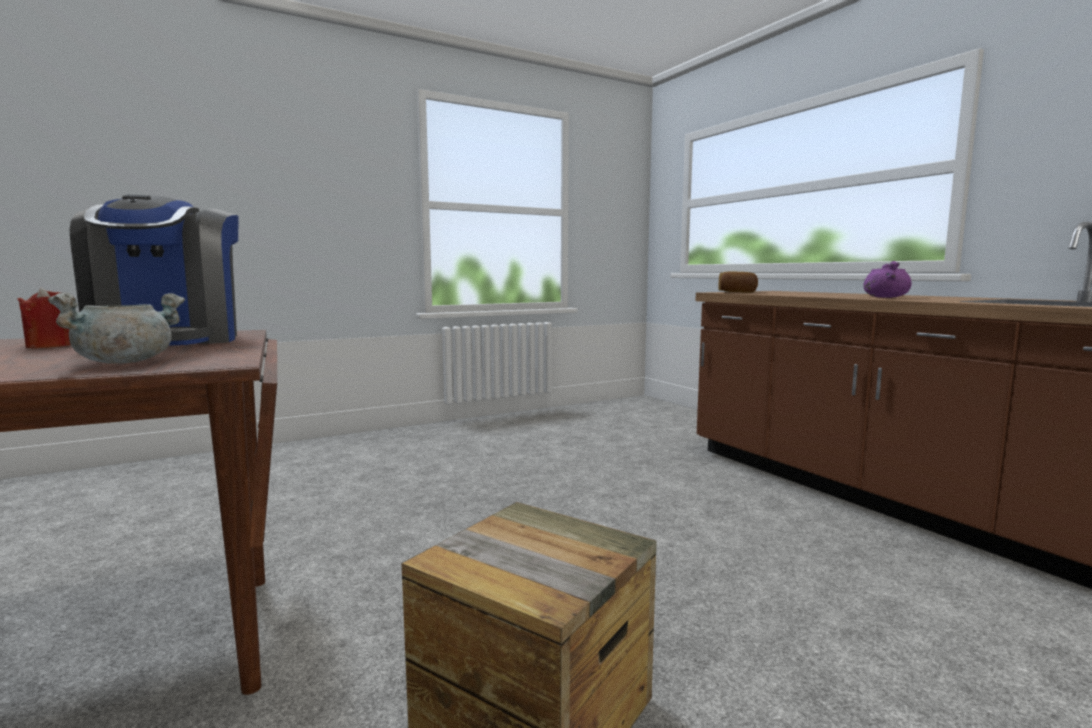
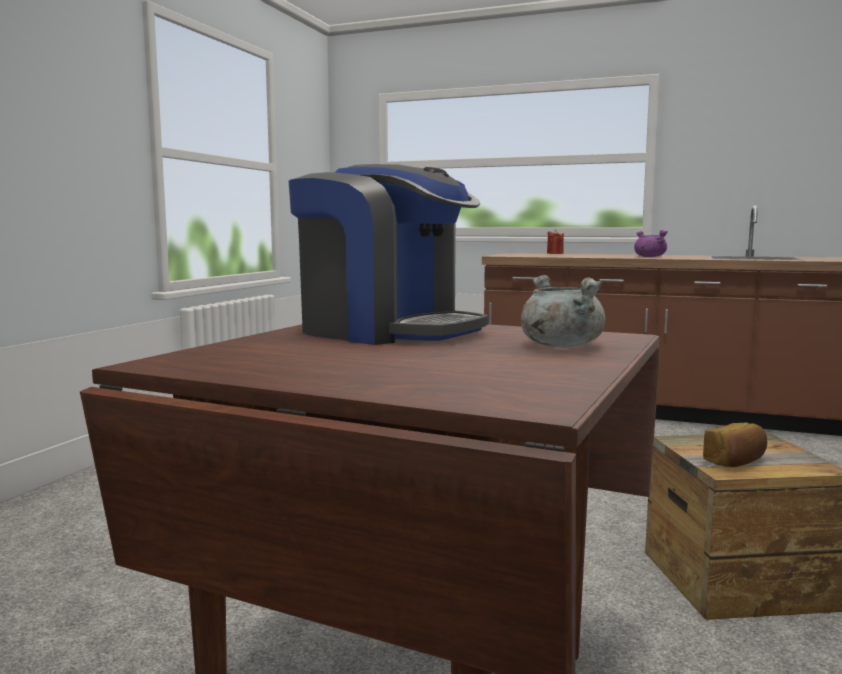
camera: 40 degrees left, 0 degrees up
(51, 346) = (332, 348): red candle -> red candle (555, 253)
(737, 292) = (510, 255): bread -> bread (736, 462)

